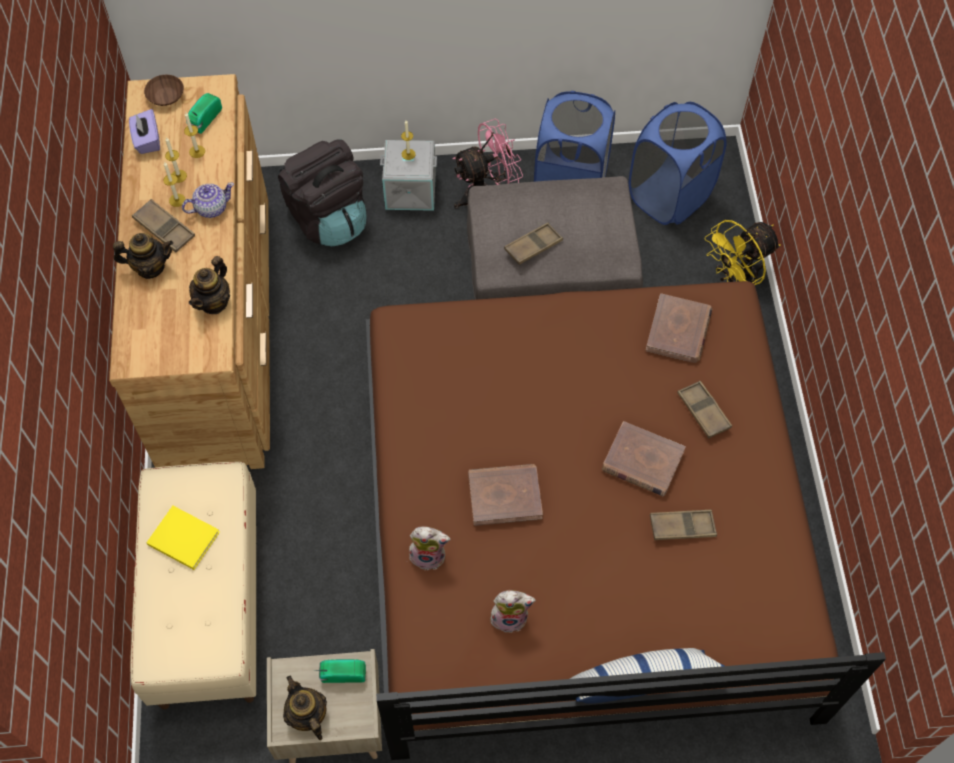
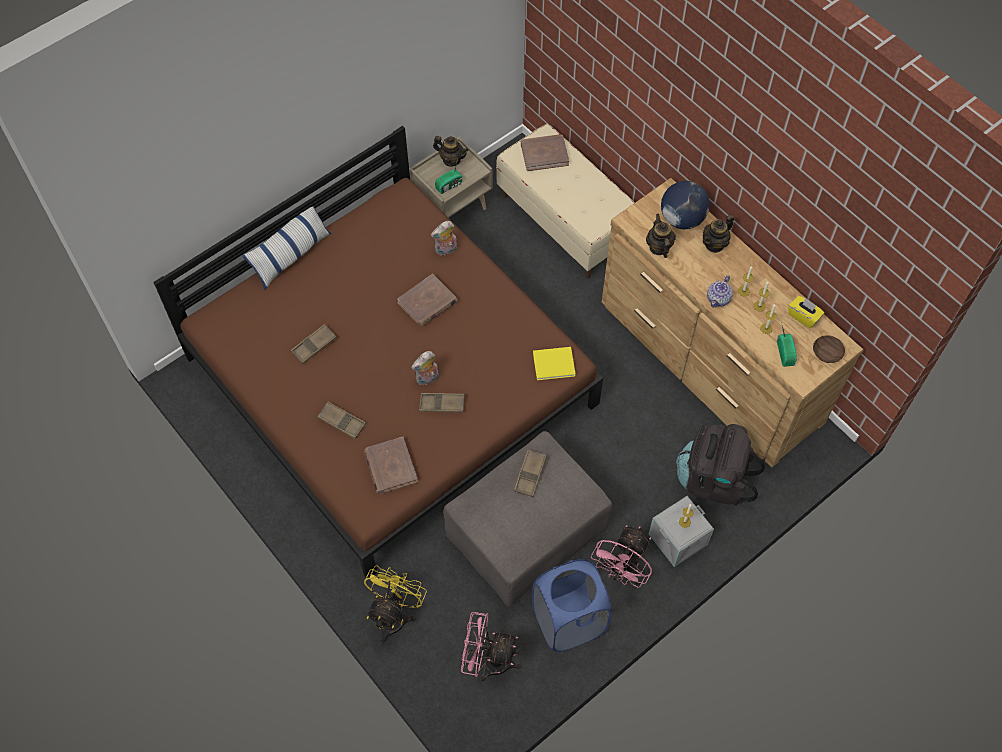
camera: 145 degrees right, 0 degrees up
(147, 140) = (803, 316): purple tissue box -> yellow tissue box
(153, 319) = (682, 219): none -> globe
(164, 229) = (731, 270): brown tray -> brown tray (442, 404)
(182, 537) = (585, 191): yellow book -> yellow book (555, 364)
(510, 617) = (379, 246): plush toy -> plush toy (427, 379)
(642, 461) = (360, 368): brown book -> brown book (544, 154)
(669, 196) = (488, 661): blue laundry basket -> pink fan

